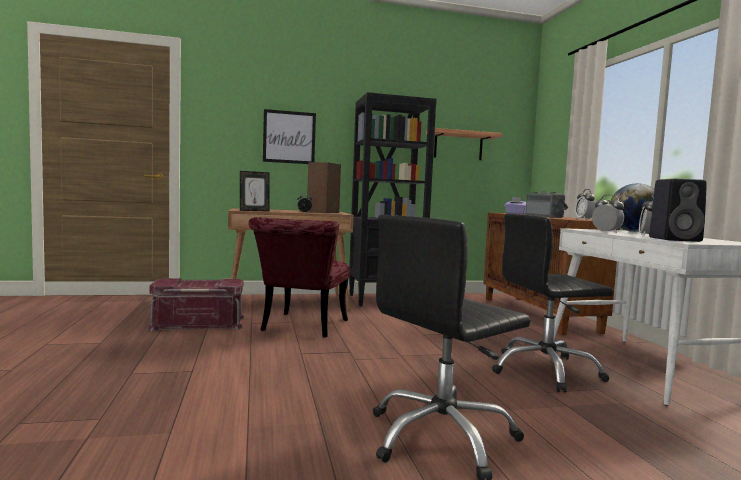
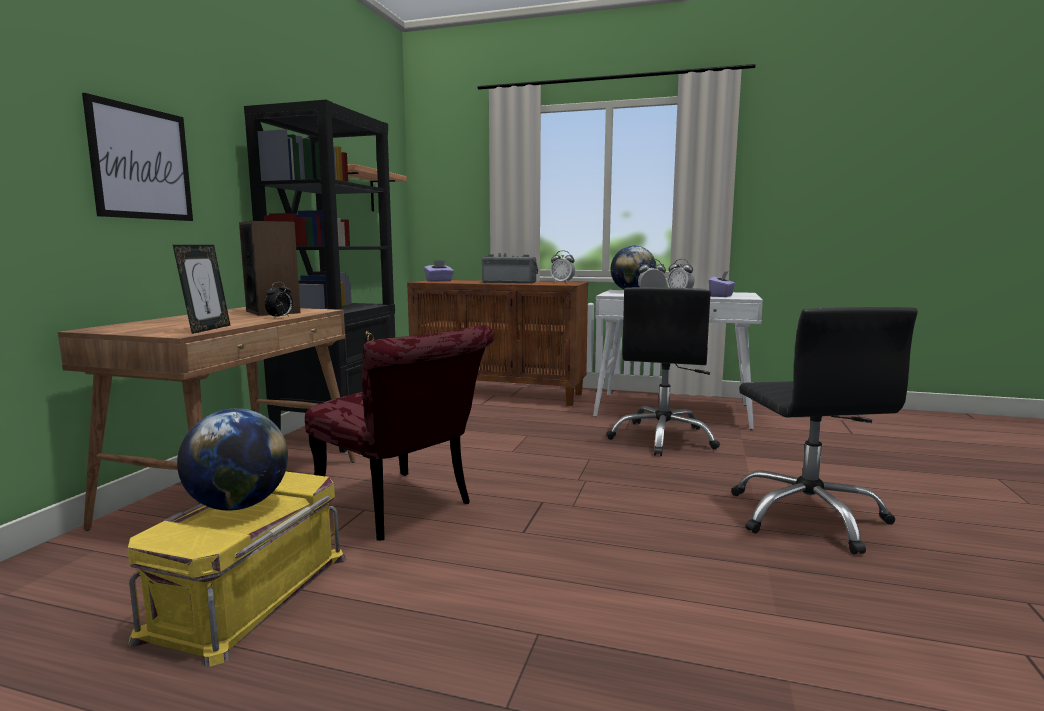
camera: 60 degrees left, 5 degrees up
(198, 323) = (247, 593): red storage box -> yellow storage box
(201, 282) = (238, 506): none -> globe
(676, 239) = (721, 296): black speaker -> purple tissue box

